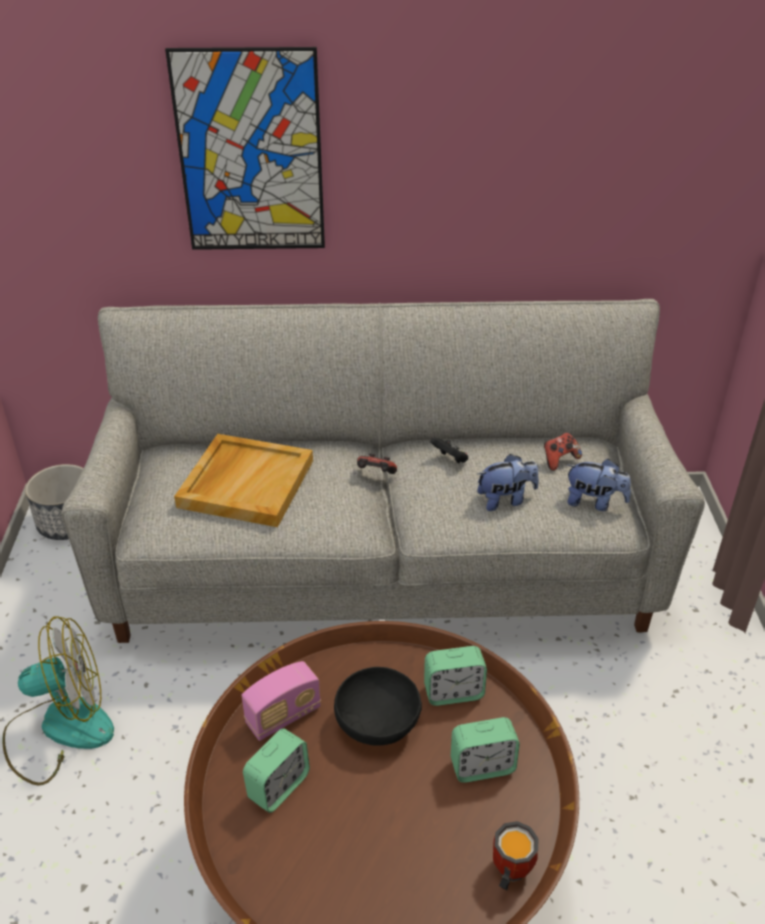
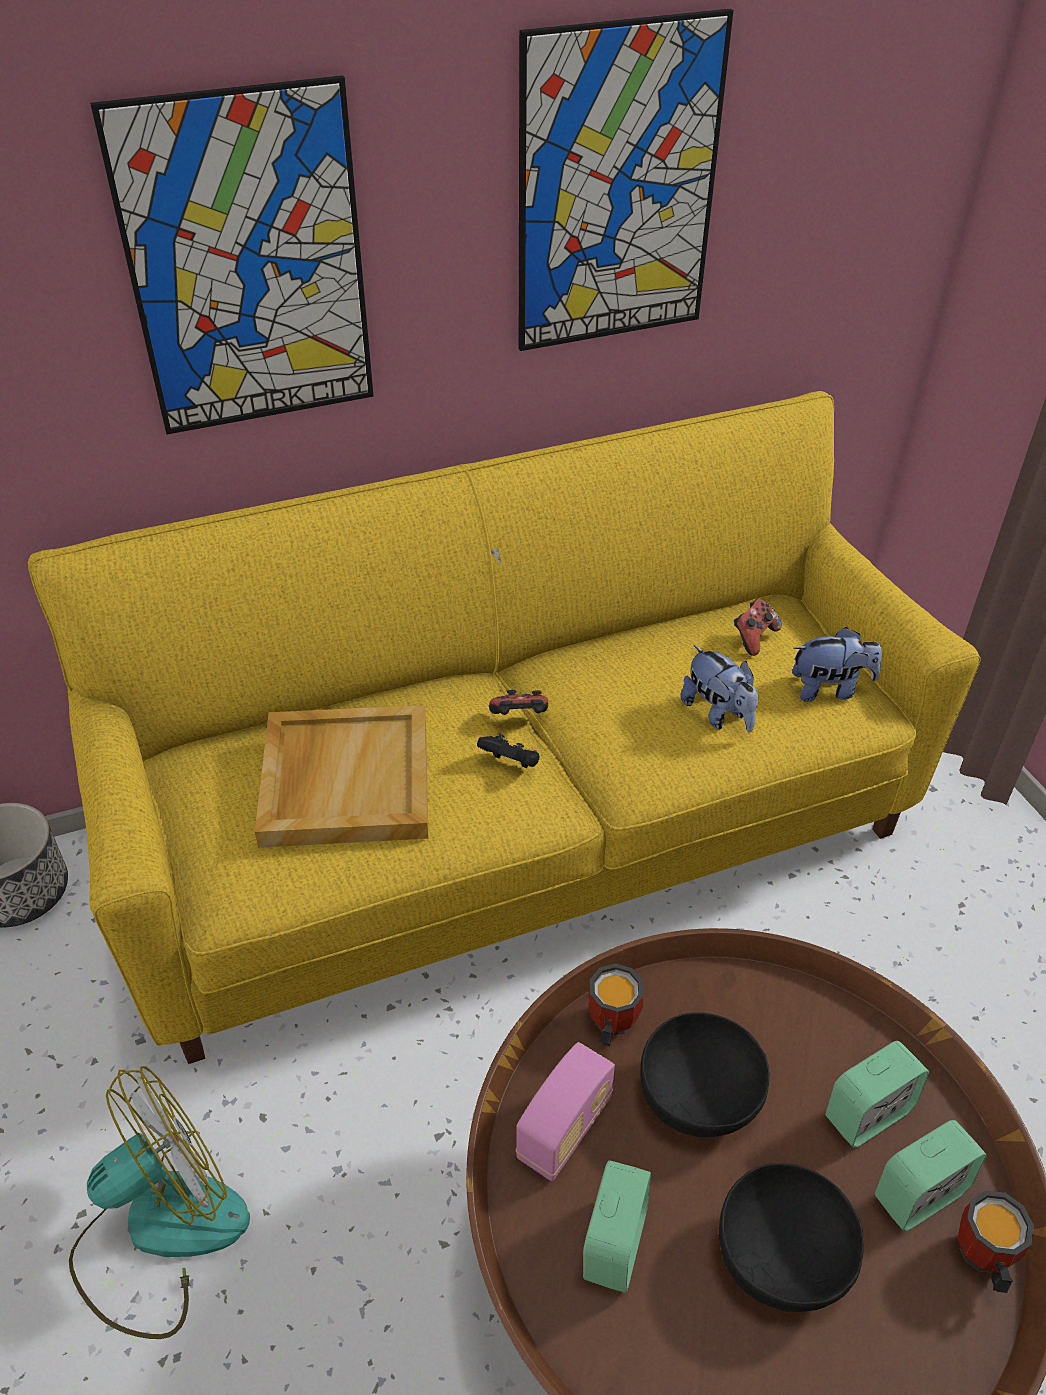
camera: 20 degrees left, 5 degrees up
(342, 668) = (608, 1025): none -> mug
(380, 826) = (783, 1254): none -> black bowl
(382, 568) = (521, 839): grey sofa -> yellow sofa
(450, 459) = (611, 670): black game controller -> black game controller (511, 763)
(453, 692) = (774, 1015): alarm clock -> alarm clock (919, 1194)
(499, 137) = (617, 189): none -> picture
(505, 500) = (718, 714): plush toy -> plush toy turned 90 degrees clockwise

